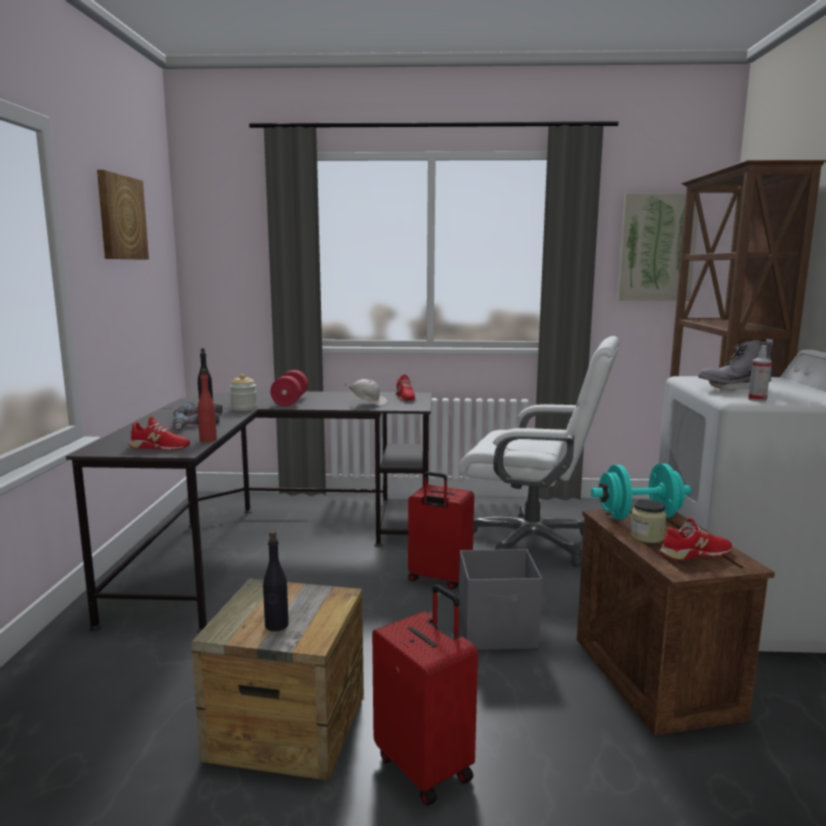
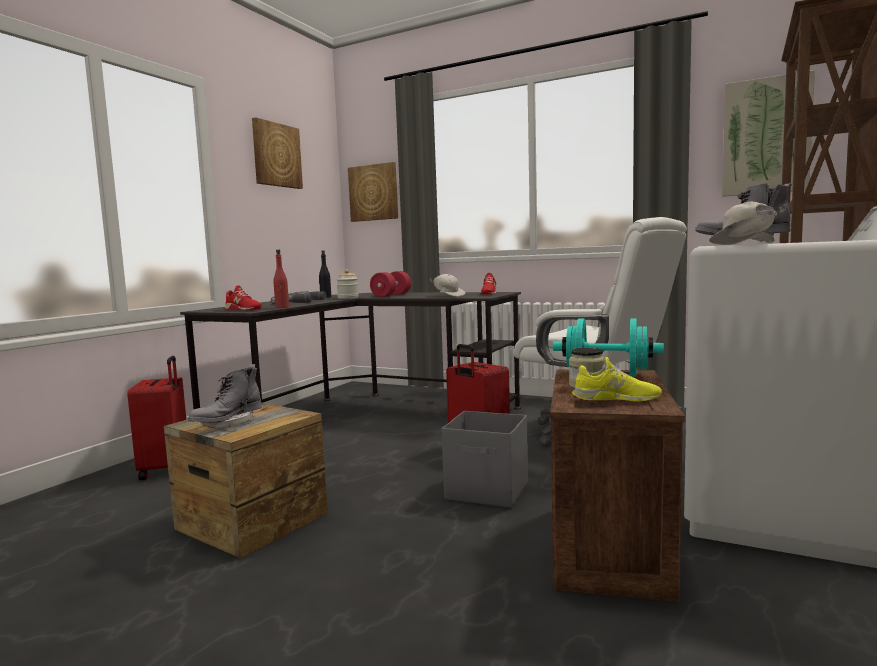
camera: 25 degrees right, 5 degrees down
(227, 262) = (374, 192): none -> picture
(276, 625) = (228, 424): black bottle -> grey boot
(426, 766) = (320, 566): red suitcase -> red suitcase (166, 469)
(695, 553) = (616, 398): red shoe -> yellow shoe
(757, 399) = (742, 244): spray bottle -> white cap

